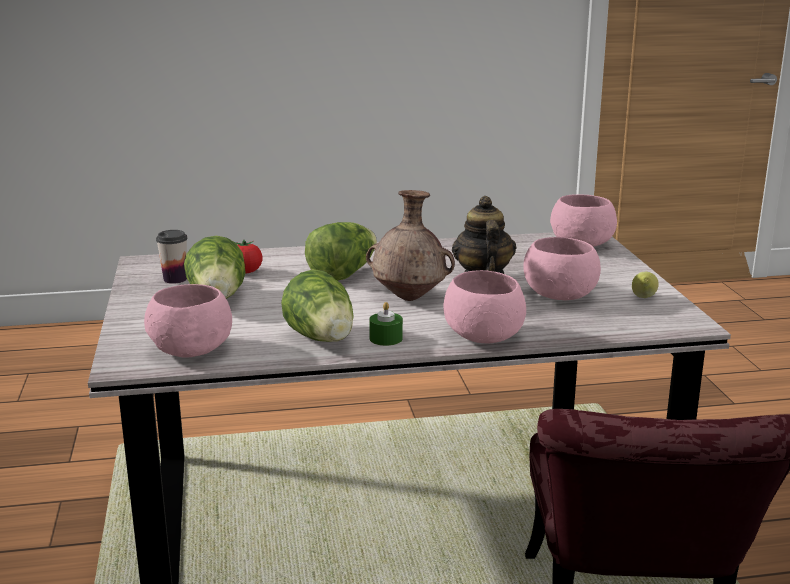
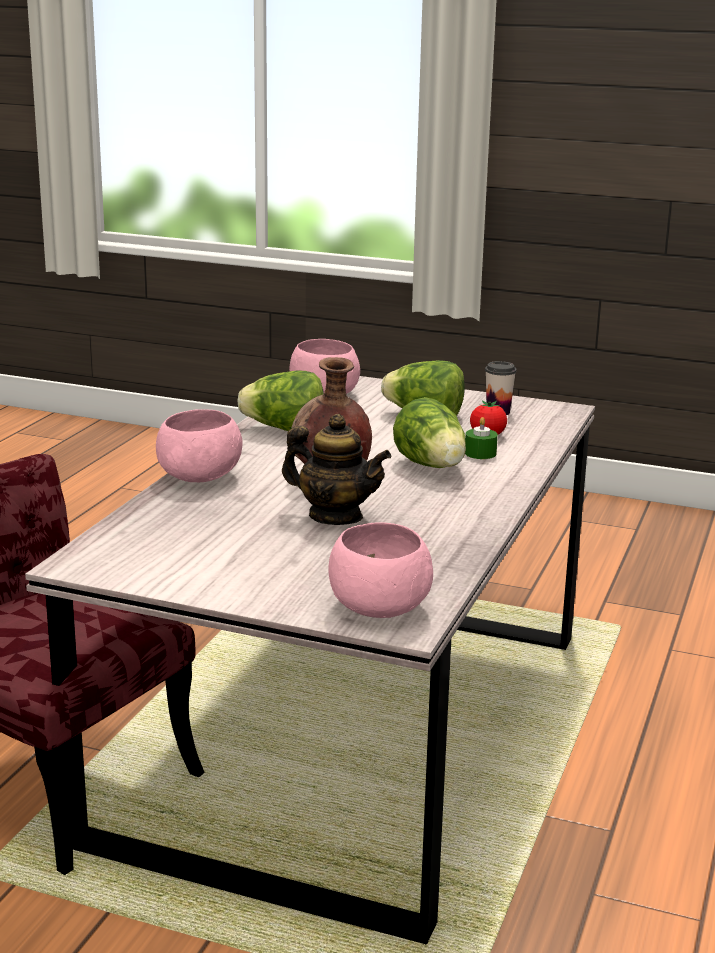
camera: 120 degrees right, 0 degrees up
(386, 338) = (252, 447): green candle -> green candle (480, 453)
(561, 296) = (235, 535): pink bowl -> none
(643, 298) = (165, 569): lemon -> none

